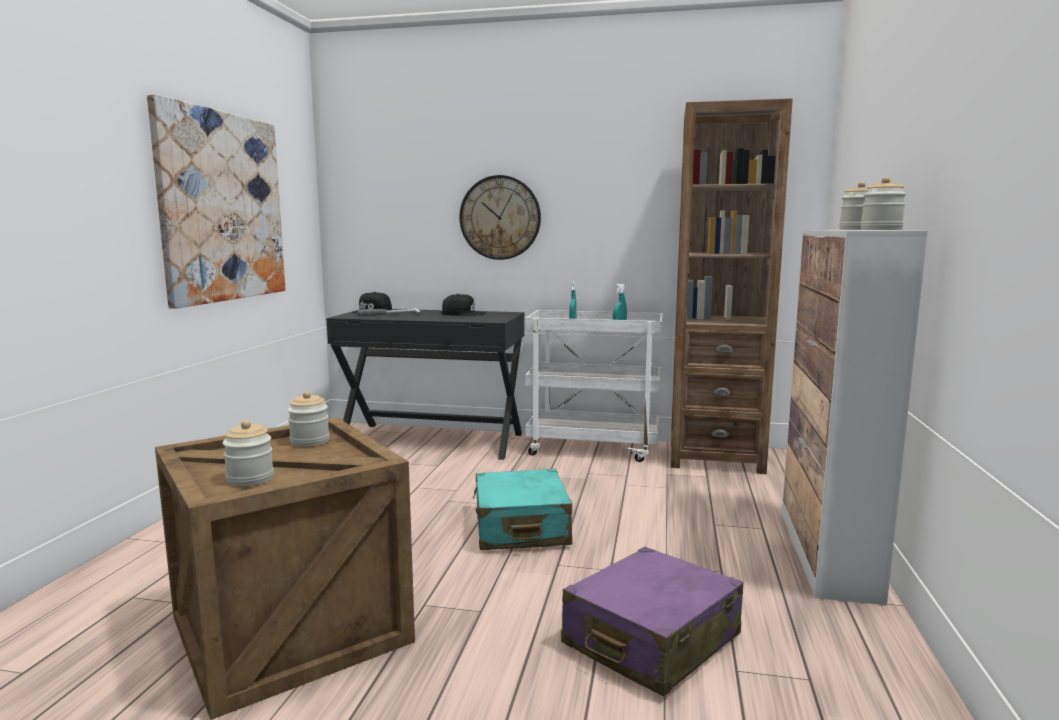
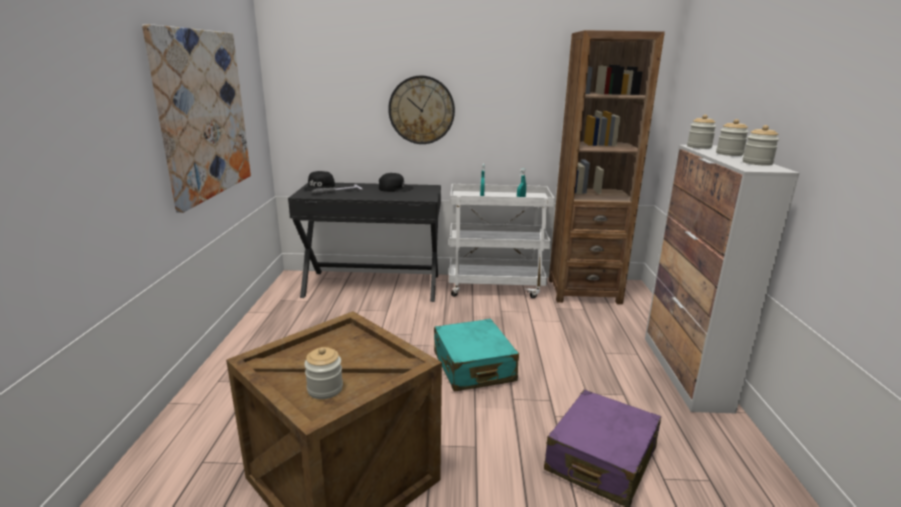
camera: 10 degrees left, 10 degrees up
(309, 441) = (344, 339): jar -> jar (699, 147)

